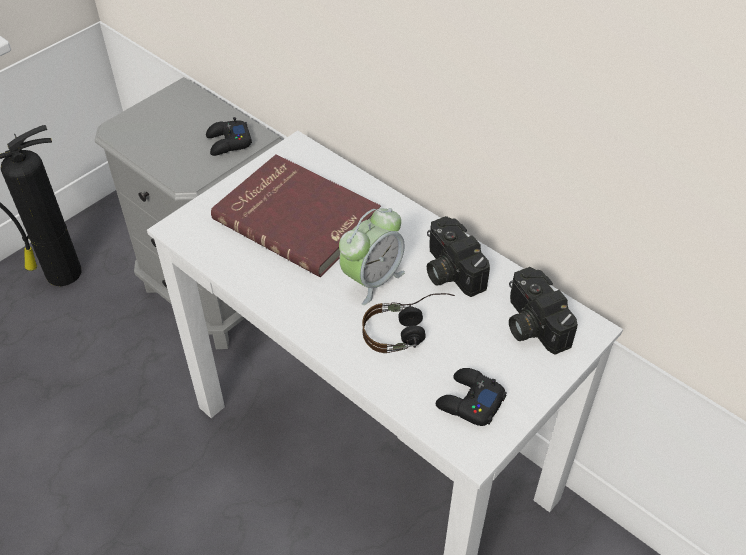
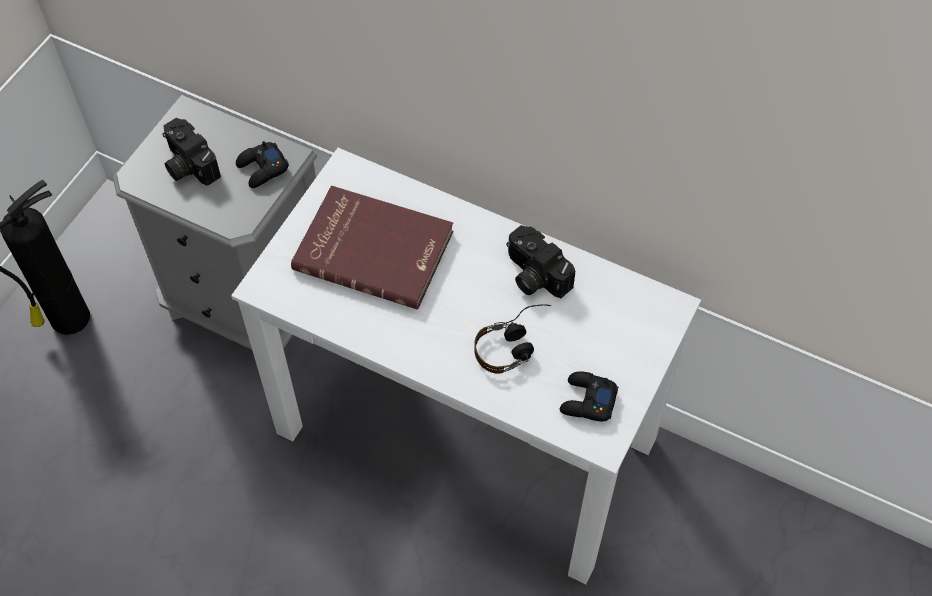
camera: 15 degrees left, 10 degrees up
(372, 279) = (466, 301): alarm clock -> none
(531, 324) = (621, 313): camera -> camera (187, 165)

